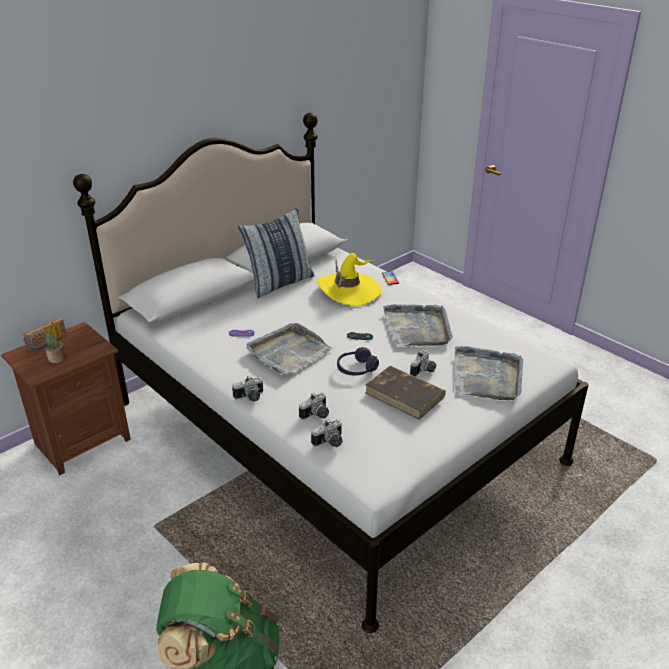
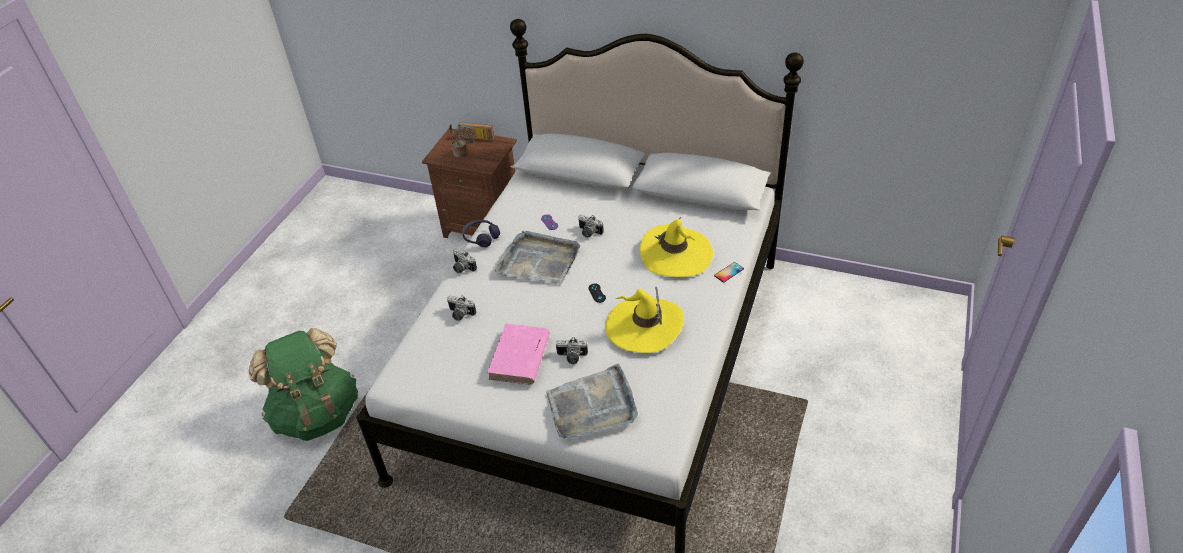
camera: 65 degrees right, 10 degrees up
(279, 283) = (651, 206): pillow -> none
(330, 443) = (427, 336): camera -> camera (588, 233)
(356, 369) = (540, 311): purple headphones -> purple headphones (481, 237)
(405, 395) = (519, 357): brown book -> pink book
(417, 328) = (644, 326): grey tray -> yellow hat

